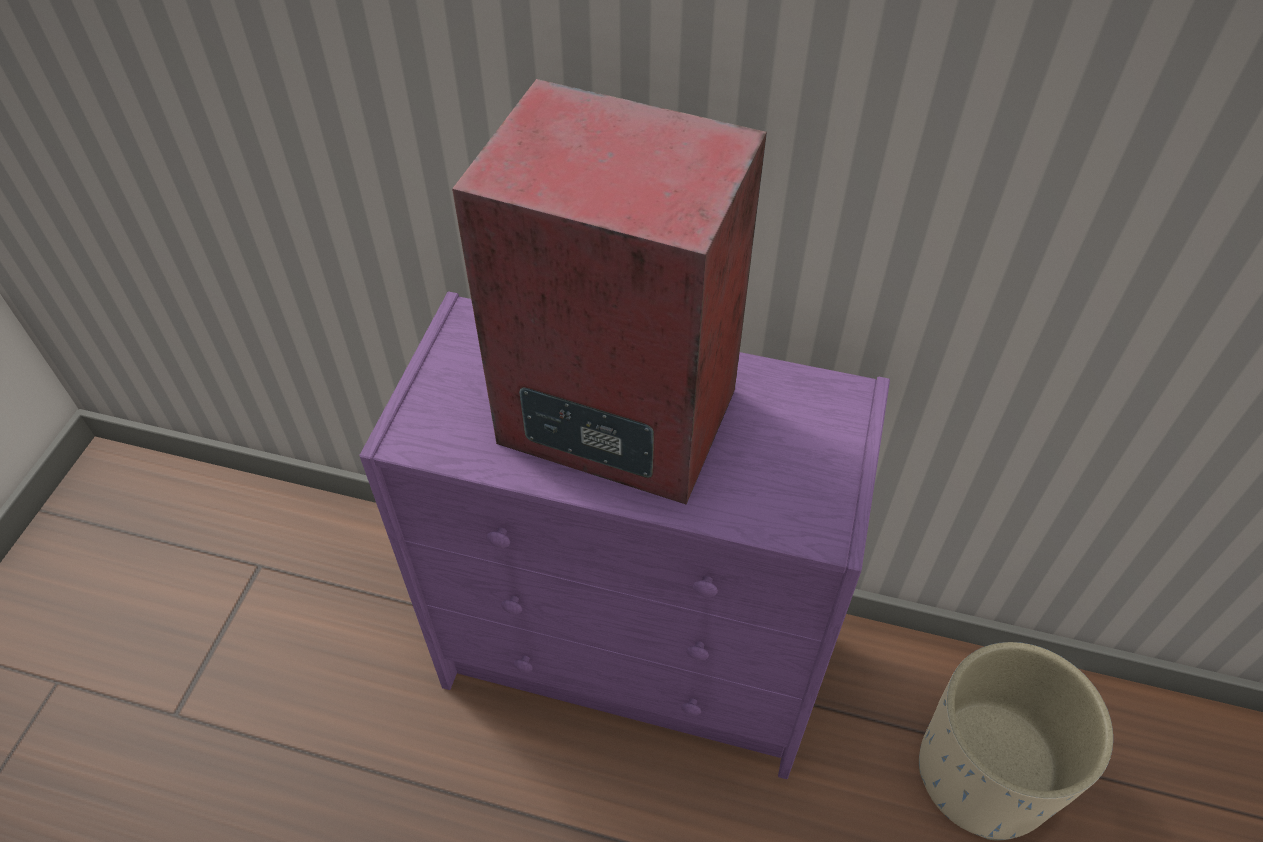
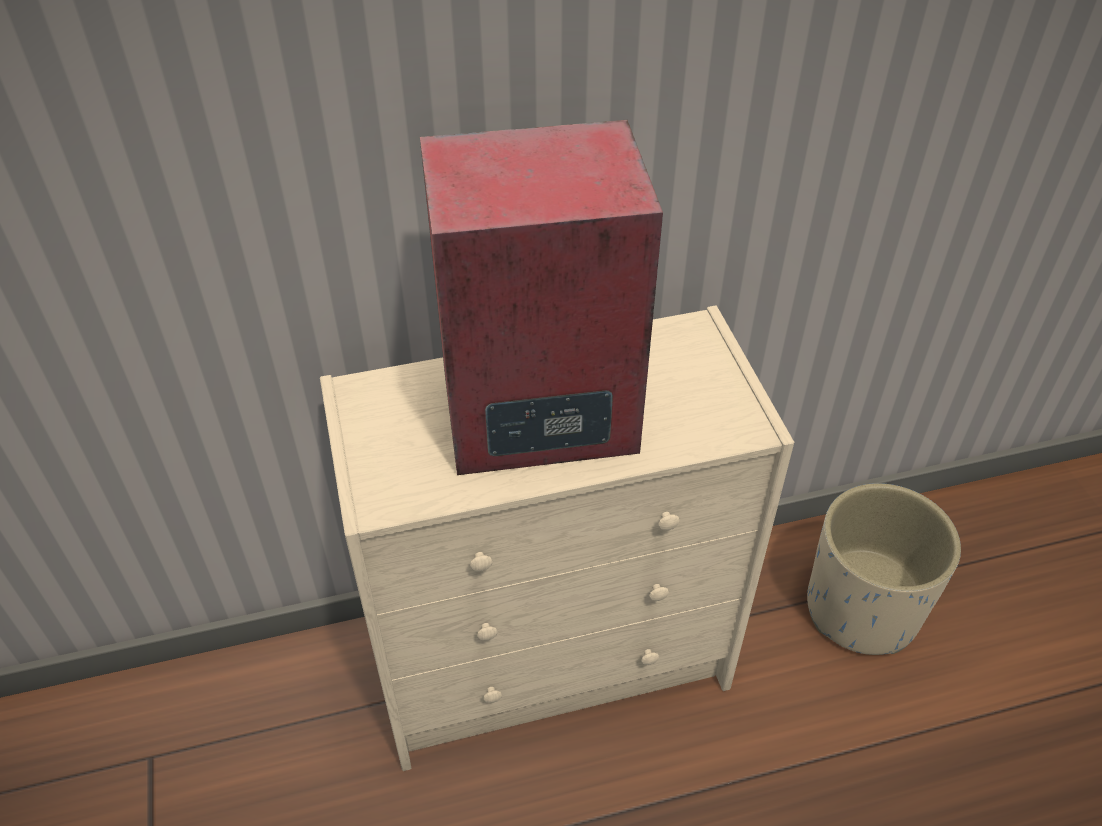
camera: 30 degrees left, 5 degrees down
(637, 656) = (554, 657): purple dresser -> beige dresser

